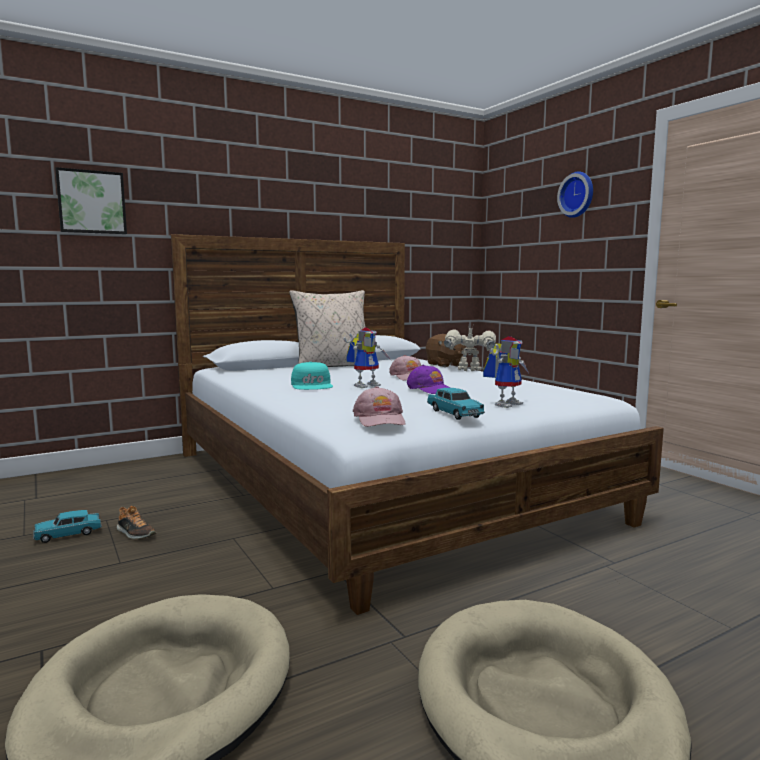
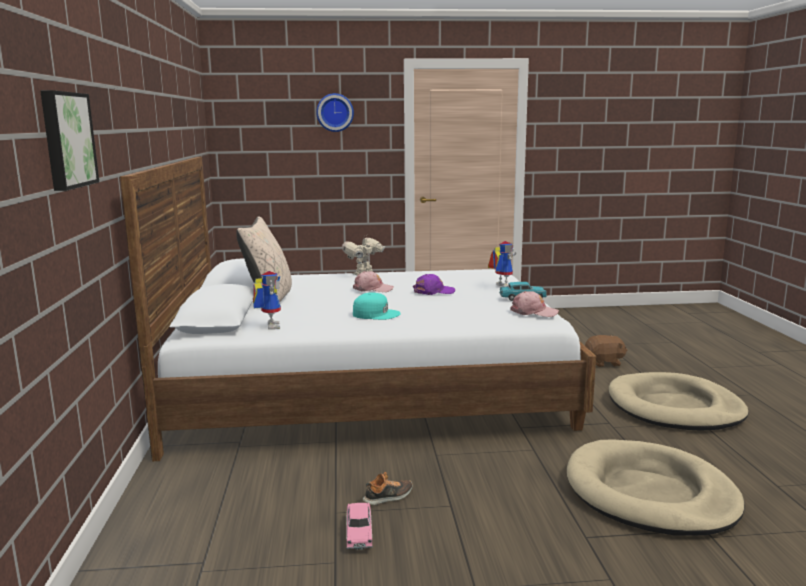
camera: 65 degrees left, 5 degrees up
(68, 534) = (359, 533): turquoise toy car -> pink toy car
(366, 385) = (397, 302): toy robot -> toy robot (269, 325)
(445, 365) = (322, 274): brown plush toy -> brown plush toy (604, 362)

